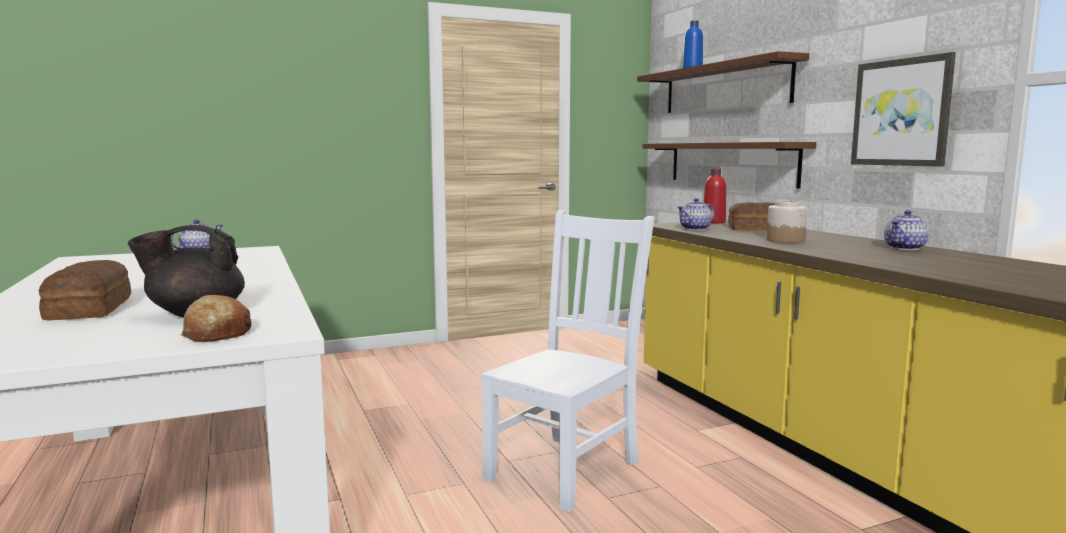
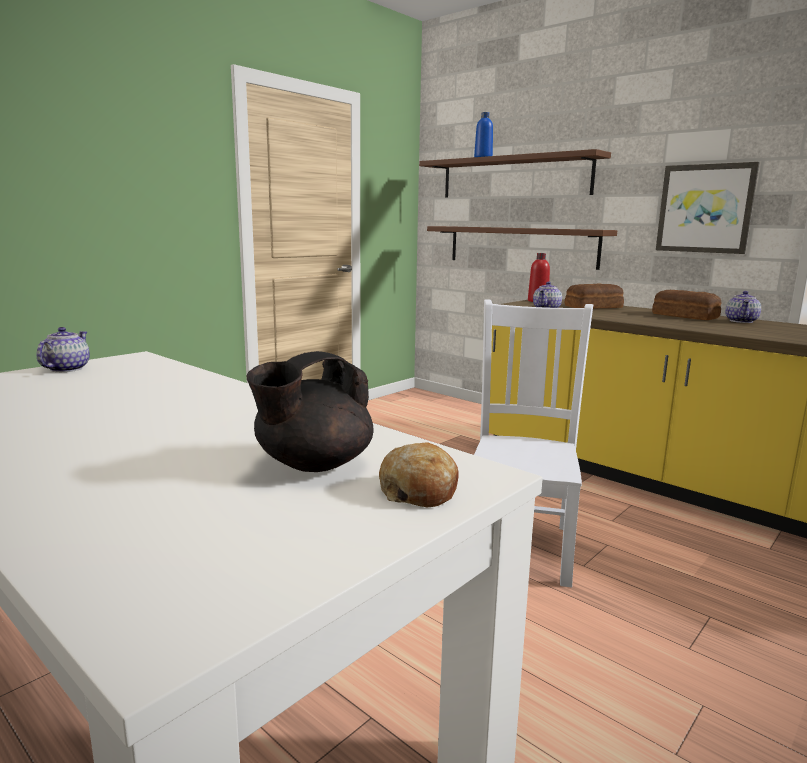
camera: 25 degrees left, 5 degrees up
(92, 308) = (146, 475): bread -> bread (684, 316)
(785, 240) = (647, 318): jar -> none

